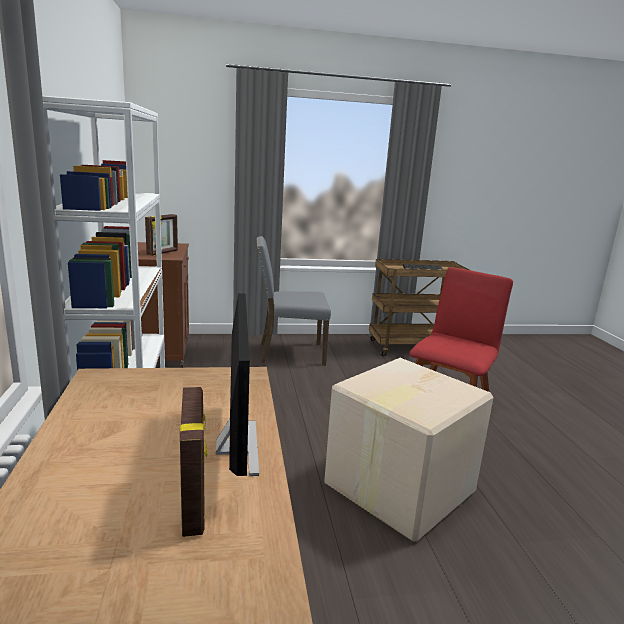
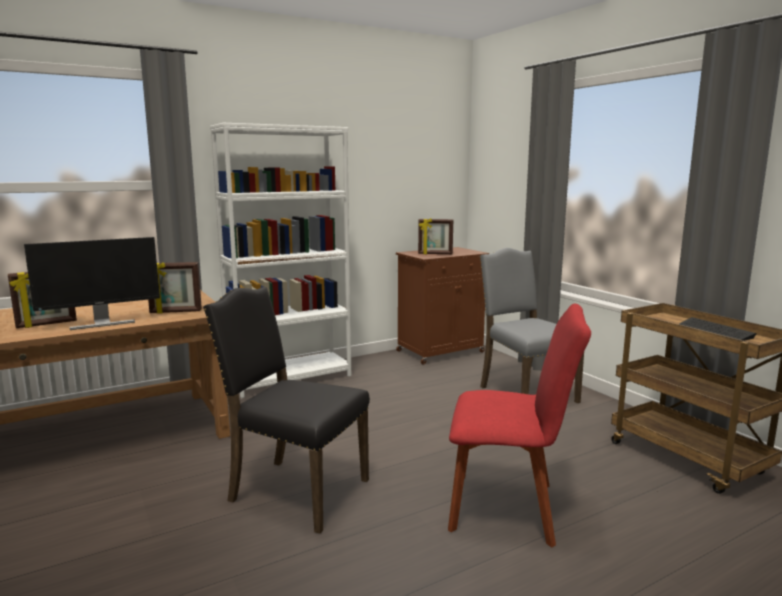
camera: 70 degrees right, 5 degrees down
(221, 394) = (175, 312): none -> picture frame
(397, 487) = (295, 491): cardboard box -> black chair

